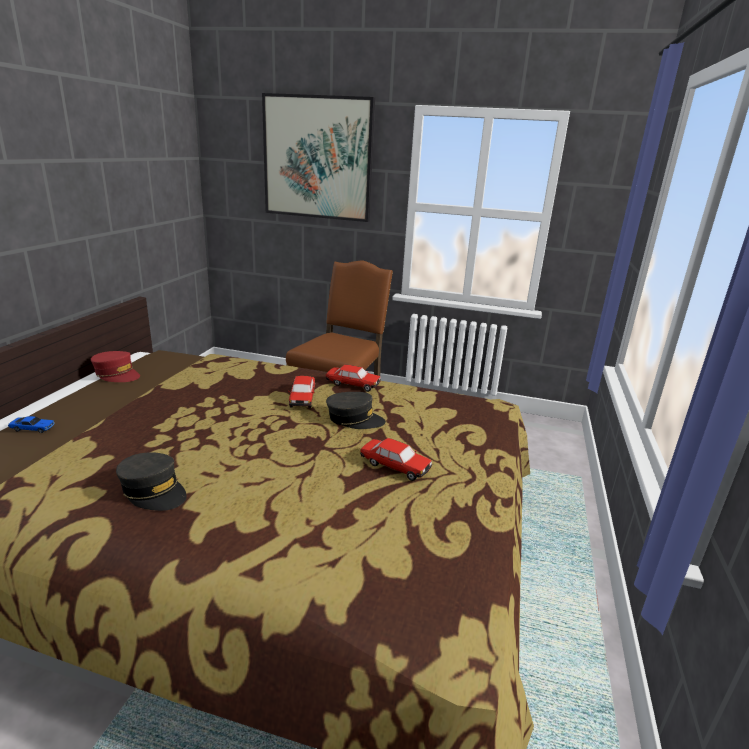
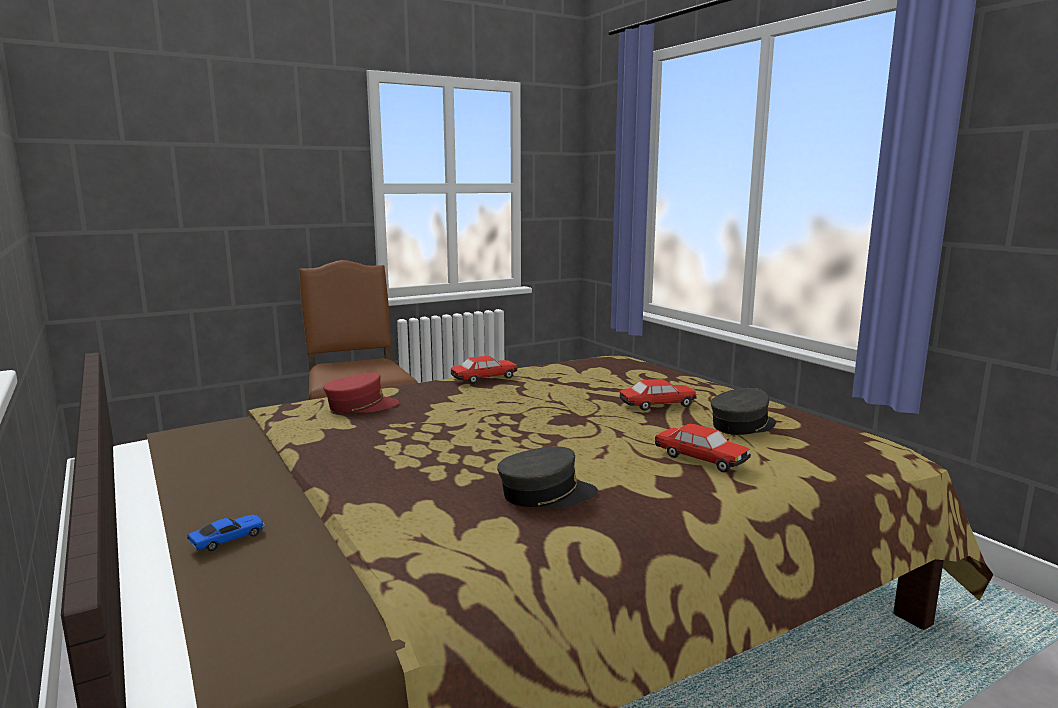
camera: 45 degrees left, 10 degrees down
(117, 374) = (176, 464): red cap -> red cap (361, 406)
(302, 398) = (472, 399): toy car -> toy car (700, 459)
(318, 158) = (243, 135): picture -> none
(354, 419) = (554, 394): grey cap -> grey cap (742, 425)

